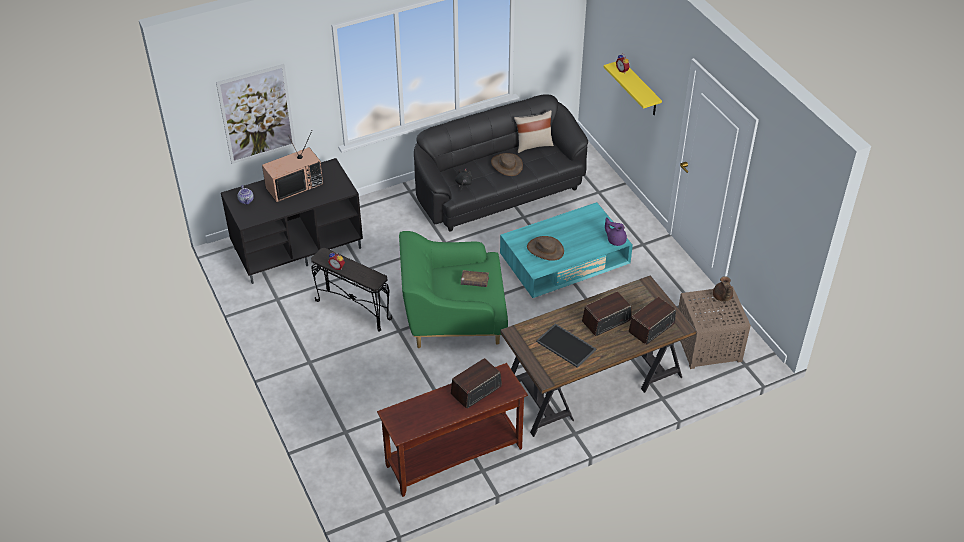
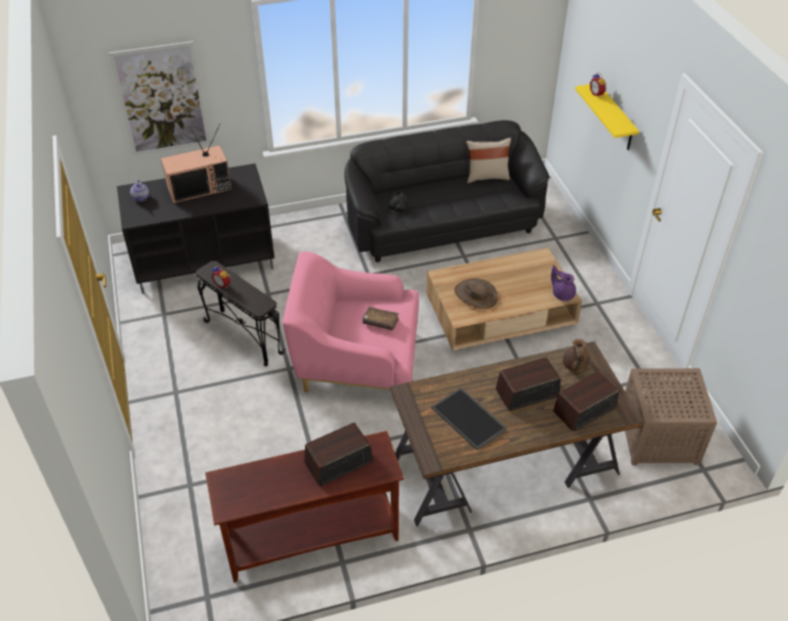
camera: 10 degrees right, 0 degrees up
(454, 316) = (357, 360): green armchair -> pink armchair
(506, 165) = (451, 194): brown hat -> none
(564, 263) = (500, 314): turquoise coffee table -> brown coffee table
(722, 297) = (684, 380): brown teapot -> brown teapot (574, 366)

